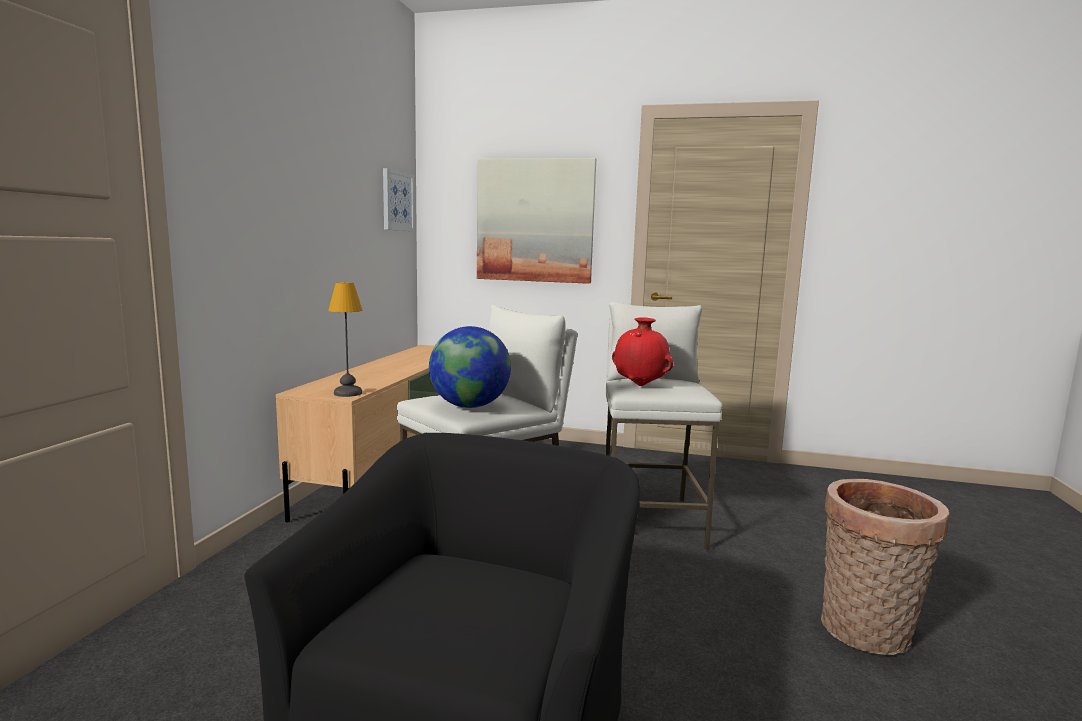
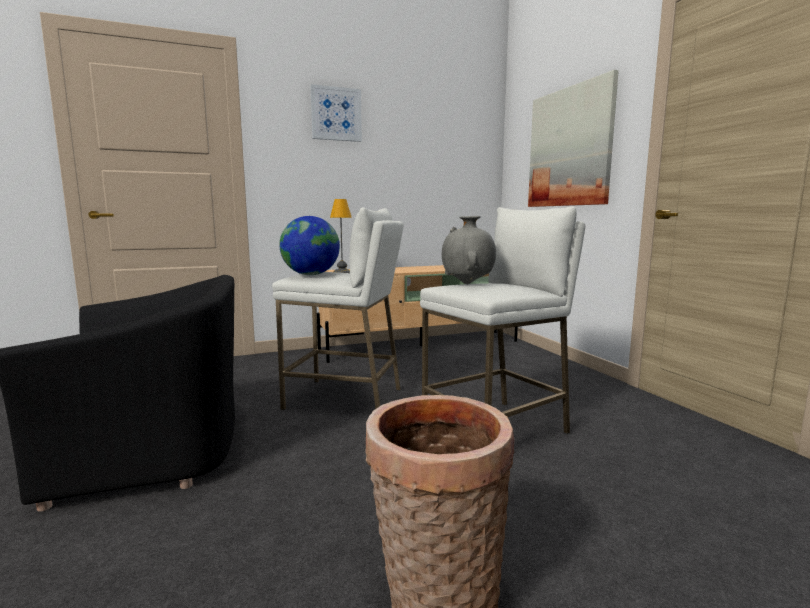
camera: 55 degrees right, 0 degrees up
(397, 201) = (472, 147): picture -> picture (336, 114)
(640, 385) = (467, 284): red vase -> grey vase

